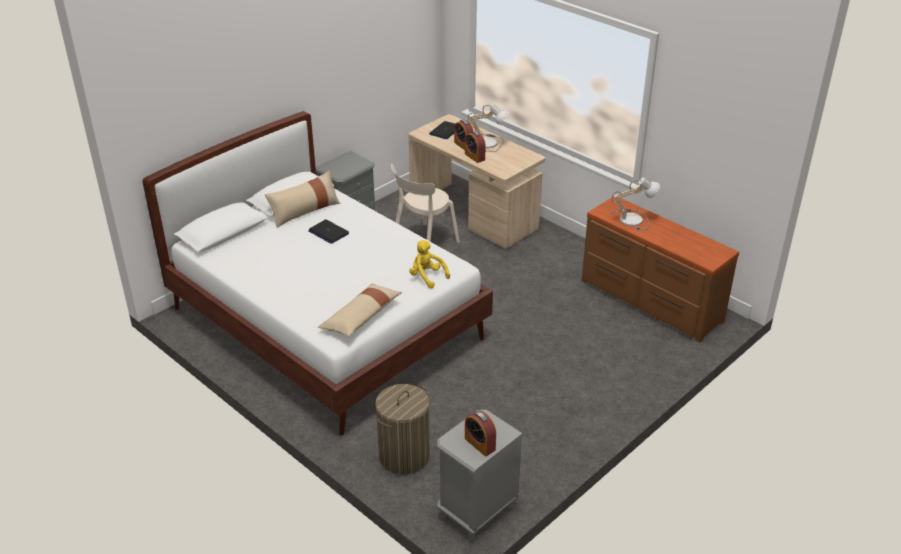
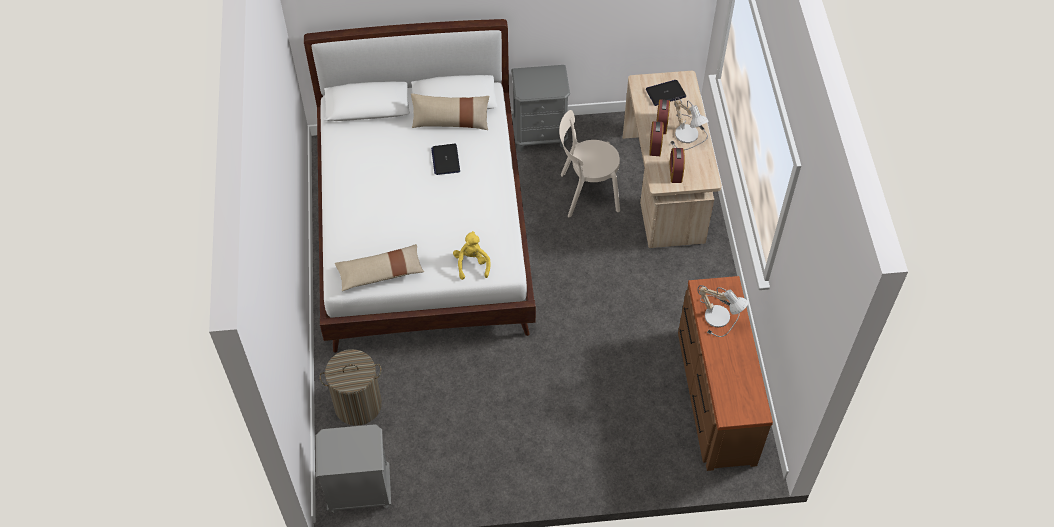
camera: 40 degrees right, 20 degrees up
(480, 444) = (343, 456): alarm clock -> alarm clock (675, 172)

